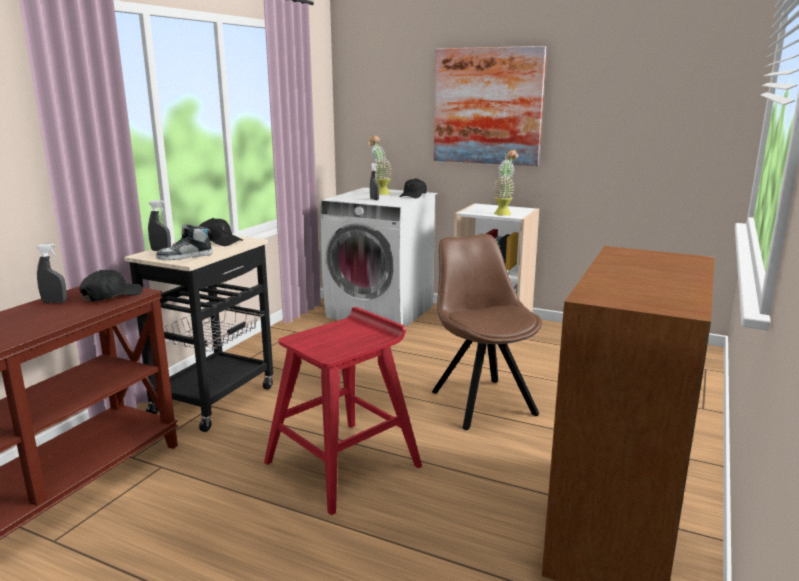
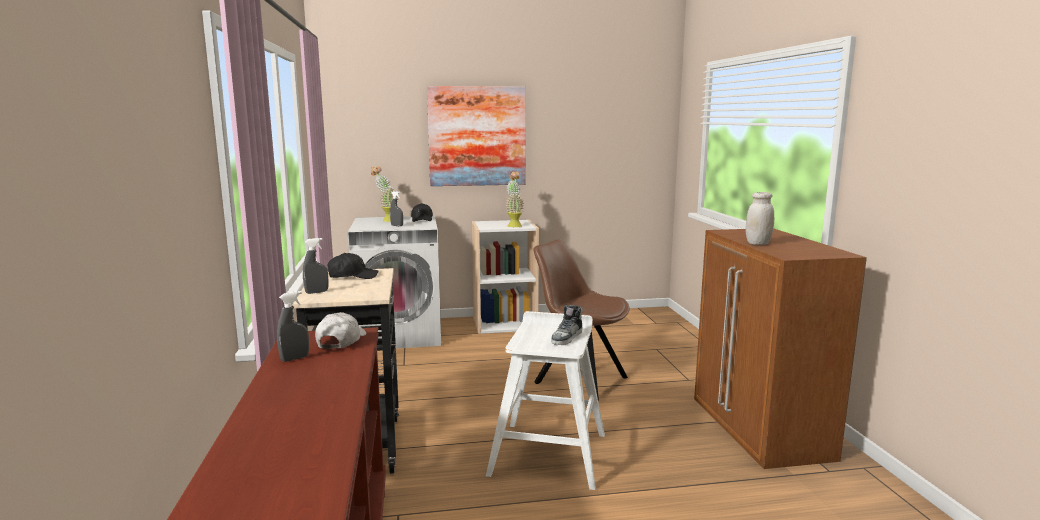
camera: 35 degrees left, 5 degrees down
(111, 295) = (341, 341): black cap -> white cap
(185, 257) = (359, 293): shoe -> shoe (567, 338)
(344, 464) = (549, 453): red stool -> white stool
(609, 273) = (758, 243): none -> white jar

